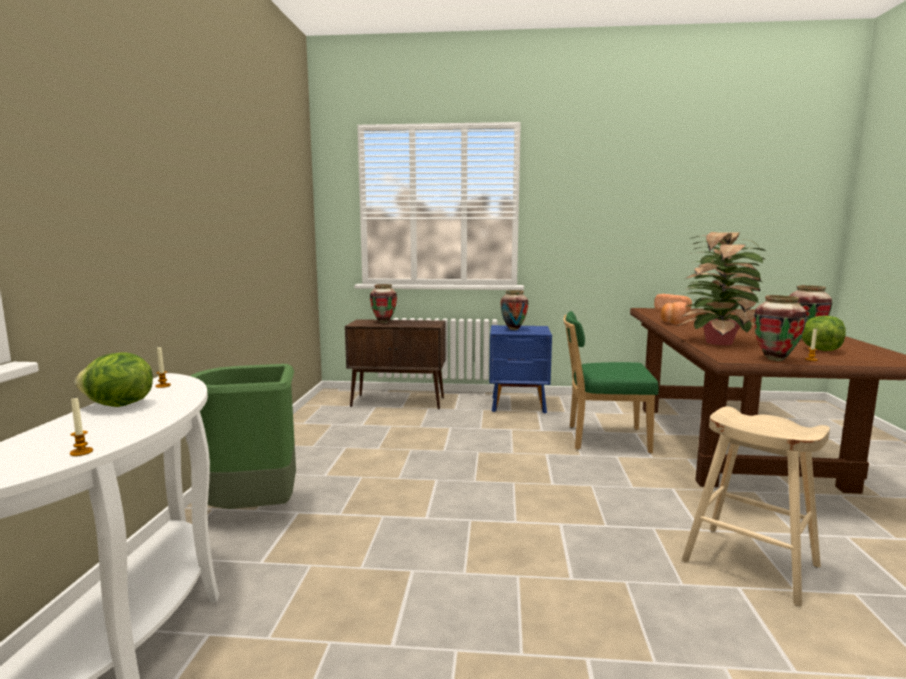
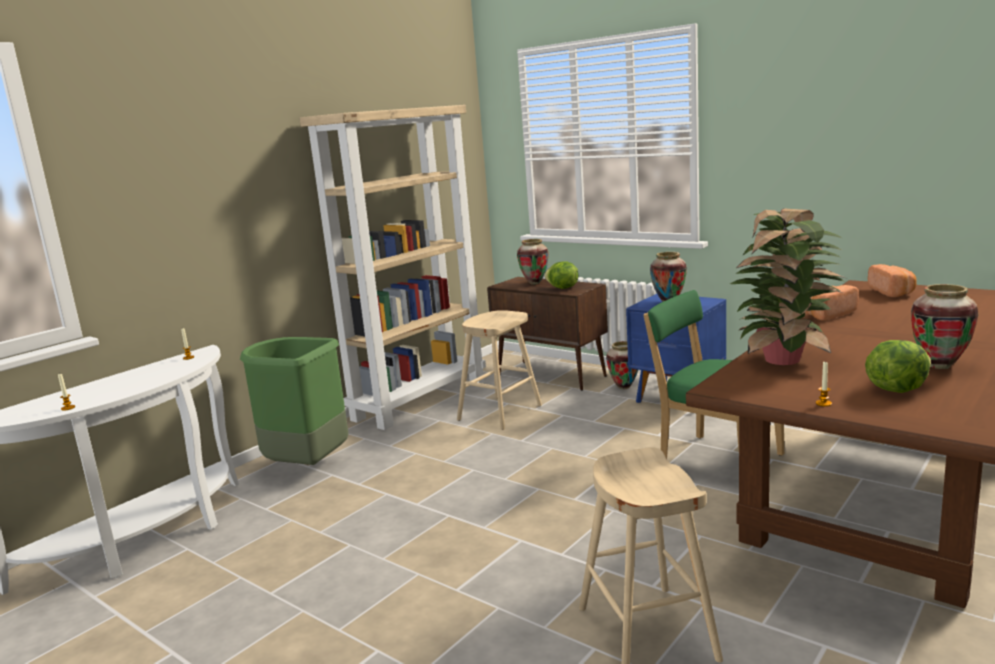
camera: 35 degrees right, 5 degrees up
(118, 406) = (138, 373): lettuce -> lettuce (562, 288)
(301, 434) = (420, 399): none -> beige bookcase
(394, 433) = (500, 413): none -> beige stool
(775, 359) = (774, 396): vase -> vase (624, 387)

